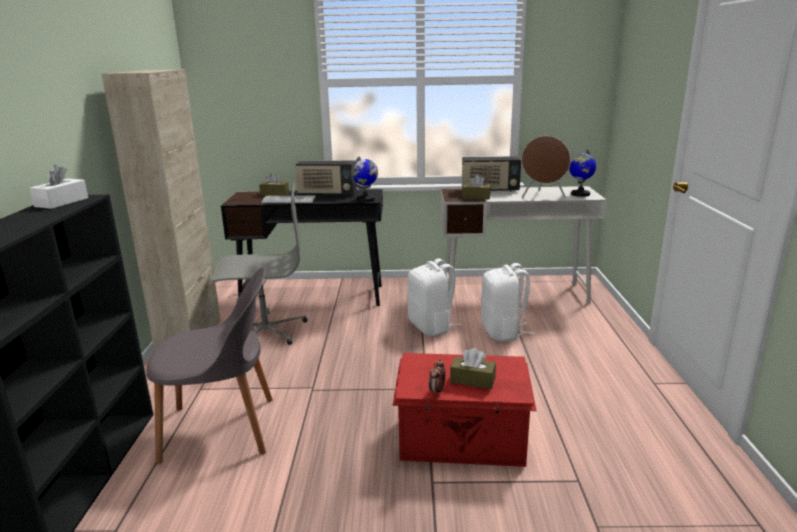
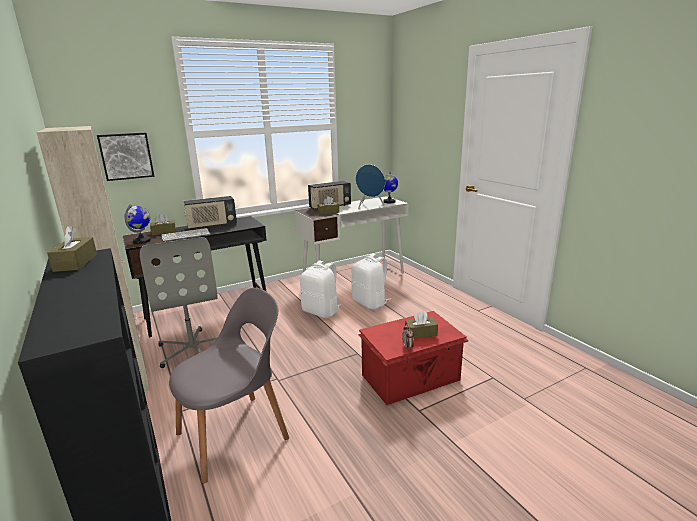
camera: 30 degrees left, 0 degrees up
(62, 202) = (76, 262): white tissue box -> brown tissue box
(253, 104) = (126, 156): none -> picture
(265, 330) = (193, 348): grey office chair -> grey office chair turned 105 degrees clockwise
(366, 200) = (251, 225): globe -> globe (142, 241)
(543, 196) = (369, 206): brown speaker -> blue speaker

